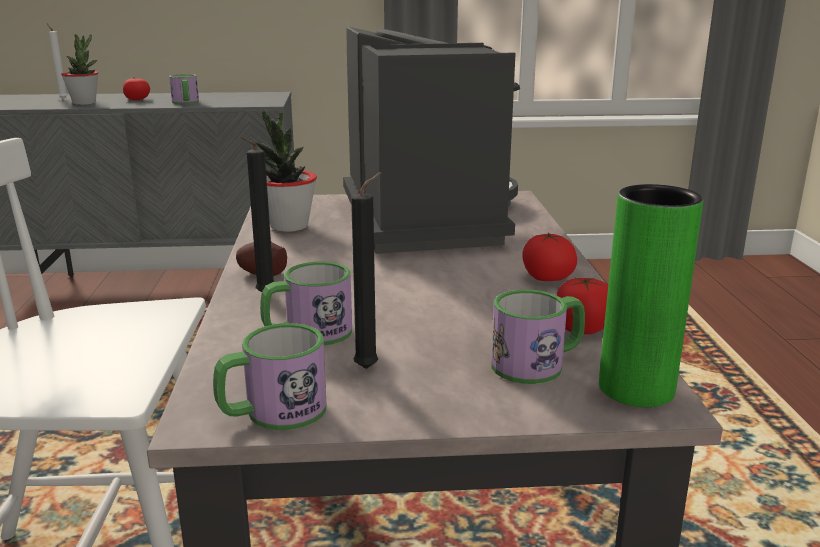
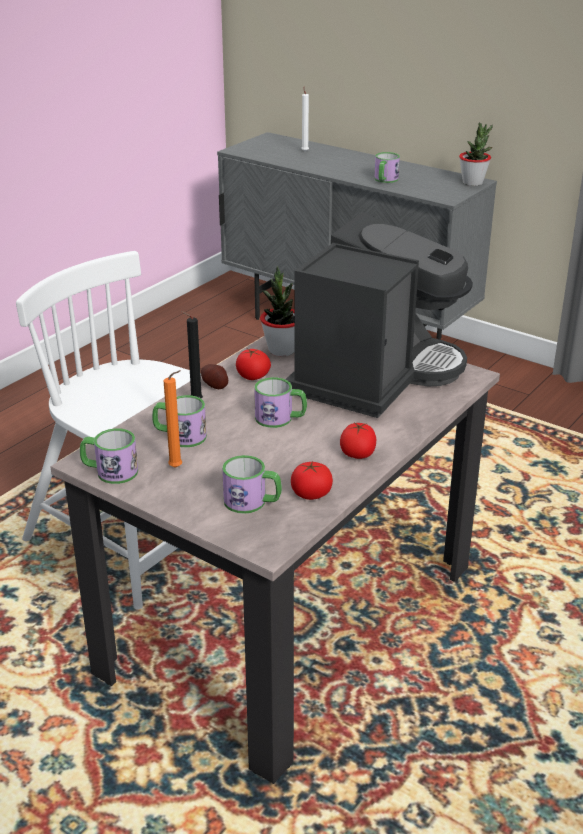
camera: 40 degrees right, 10 degrees up
(84, 103) = (312, 162): potted plant -> potted plant (472, 183)
(137, 99) = (356, 165): tomato -> tomato (253, 376)
(370, 367) = (177, 468): black candle -> orange candle
(403, 277) = (280, 418): none -> mug
(636, 389) = (271, 536): green vase -> none

